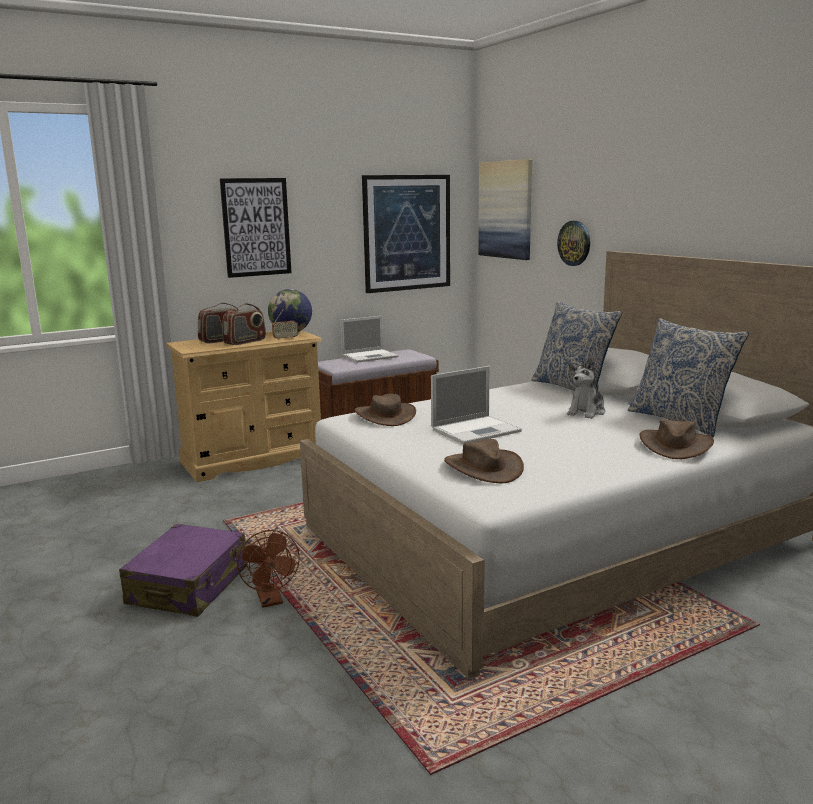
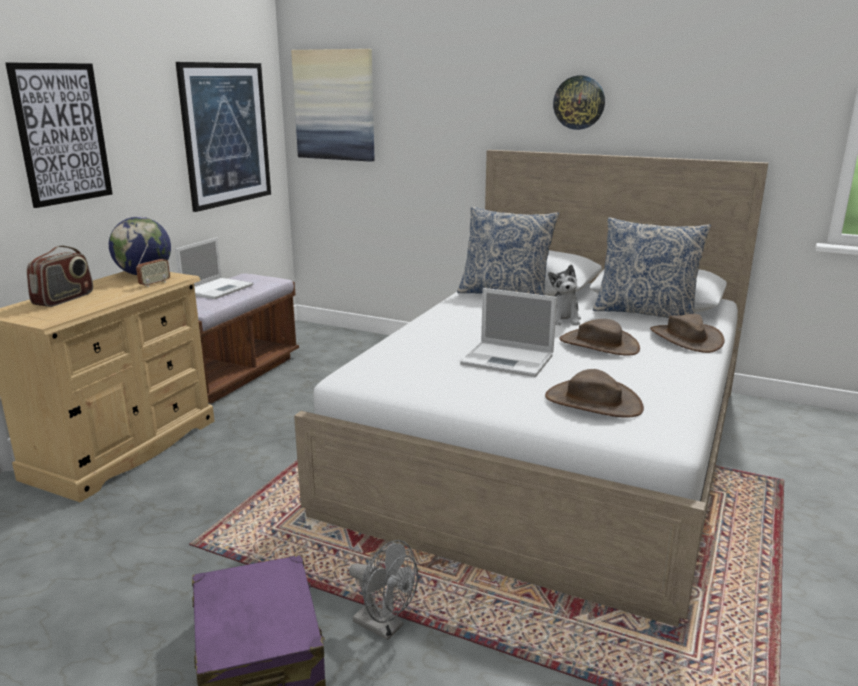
camera: 35 degrees left, 5 degrees up
(245, 342) = (105, 296): radio -> none
(271, 600) = (385, 627): brown fan -> grey fan
(385, 416) = (390, 363): brown hat -> brown hat (599, 344)
(477, 430) = (509, 360): laptop -> laptop turned 90 degrees clockwise
(574, 243) = (437, 142): wall clock -> wall clock (579, 102)

